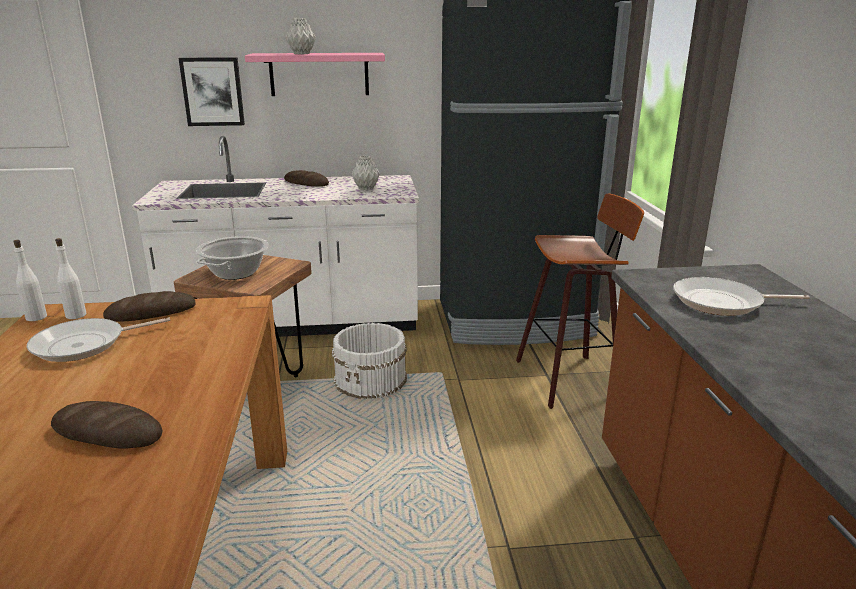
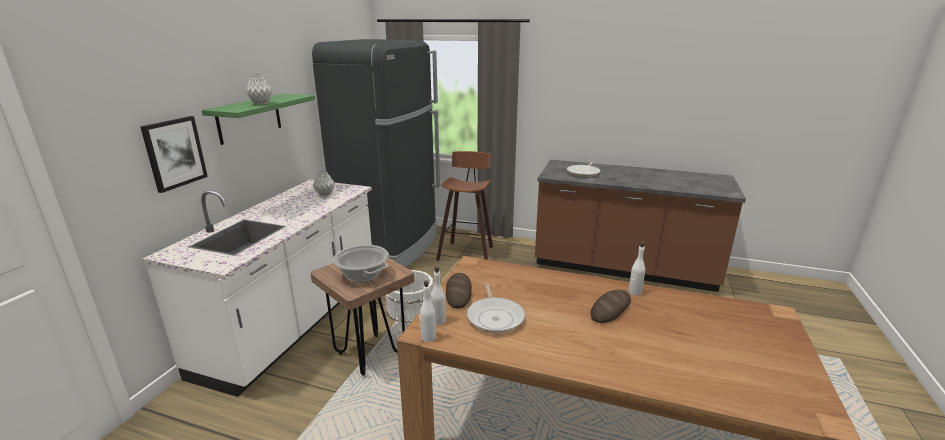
camera: 65 degrees left, 0 degrees up
(180, 453) = (634, 292): none -> white bottle
(306, 183) = (275, 207): bread -> none
(319, 74) = (249, 118): pink shelf -> green shelf

